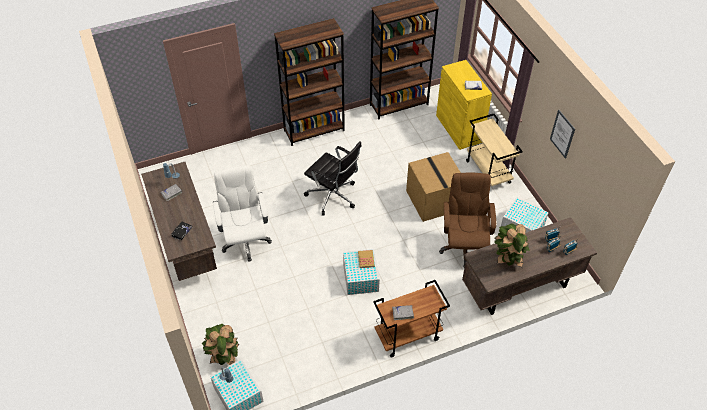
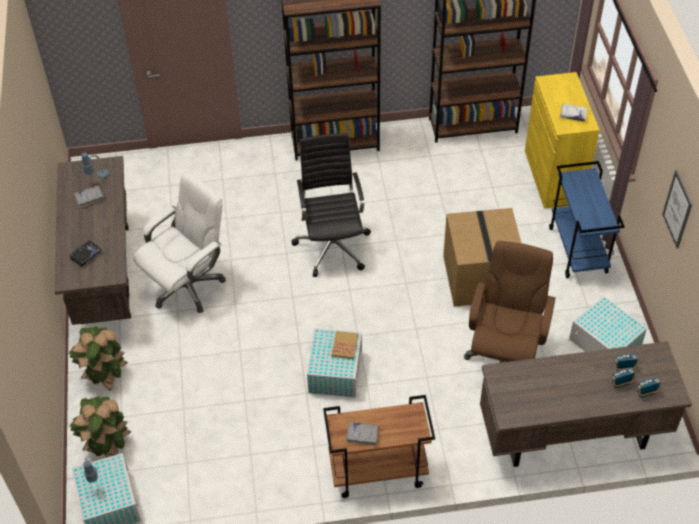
camera: 15 degrees right, 0 degrees up
(245, 240) = (187, 285): white office chair -> white office chair turned 45 degrees clockwise
(333, 196) = (333, 245): black office chair -> black office chair turned 150 degrees counterclockwise
(488, 172) = (578, 250): beige cart -> blue cart
(507, 259) = (546, 387): potted plant -> potted plant (104, 376)

